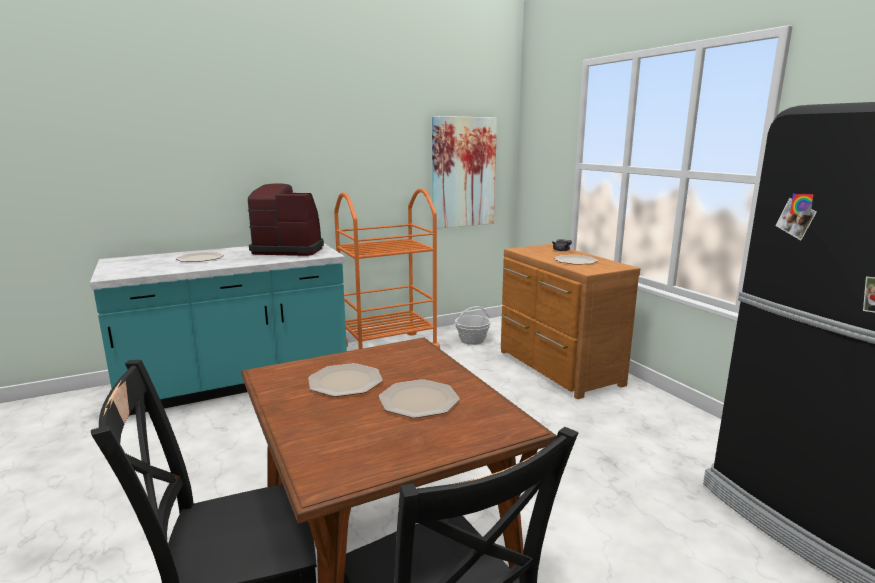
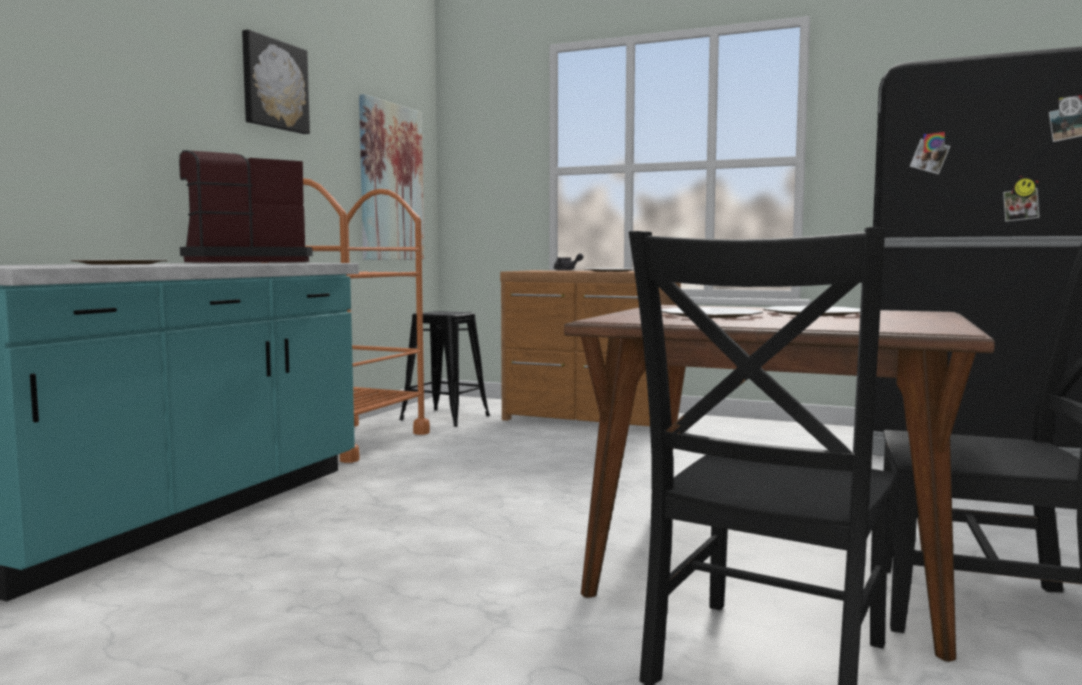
camera: 40 degrees left, 10 degrees down
(351, 126) = (274, 85): none -> picture
(472, 340) = (445, 418): basket -> black stool

